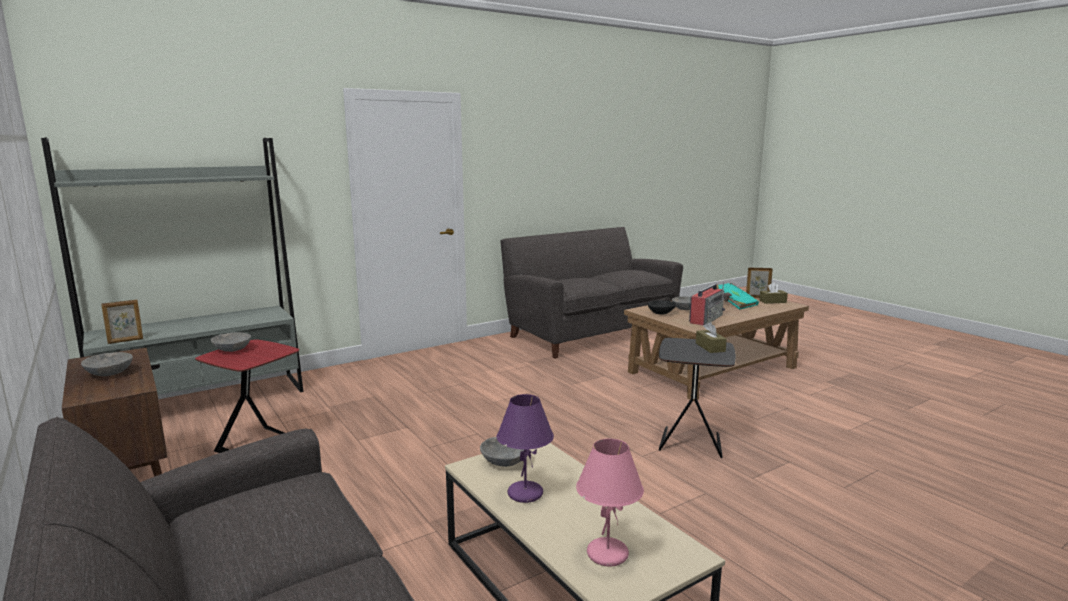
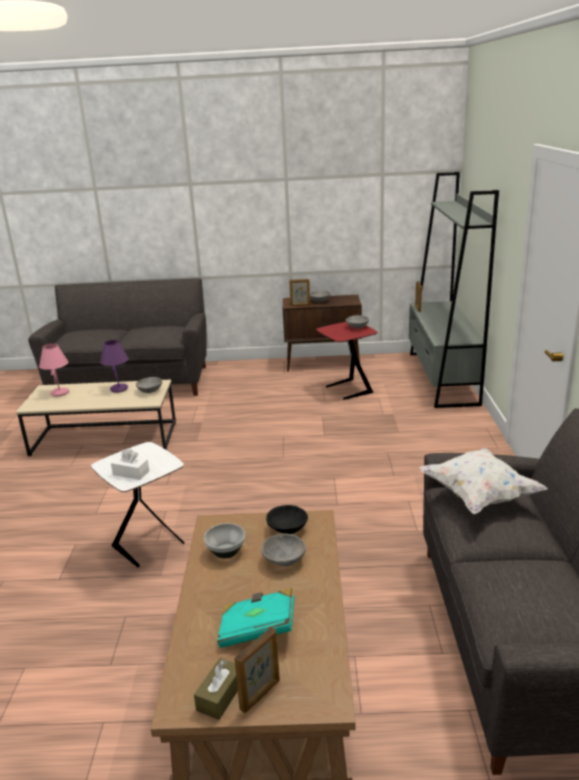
camera: 125 degrees right, 10 degrees up
(137, 381) = (300, 305): none -> picture frame
(567, 283) = (478, 496): none -> white pillow
(690, 441) = (150, 545): black side table -> white side table
(706, 319) = (226, 551): radio -> bowl
(710, 347) = (131, 473): brown tissue box -> white tissue box

